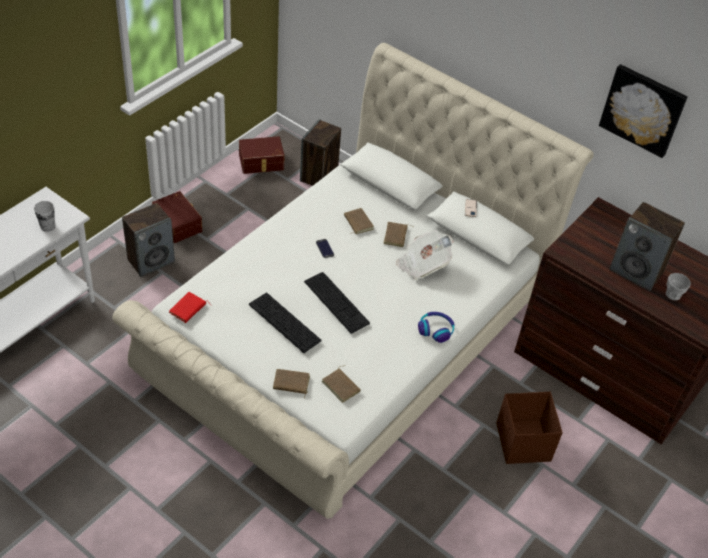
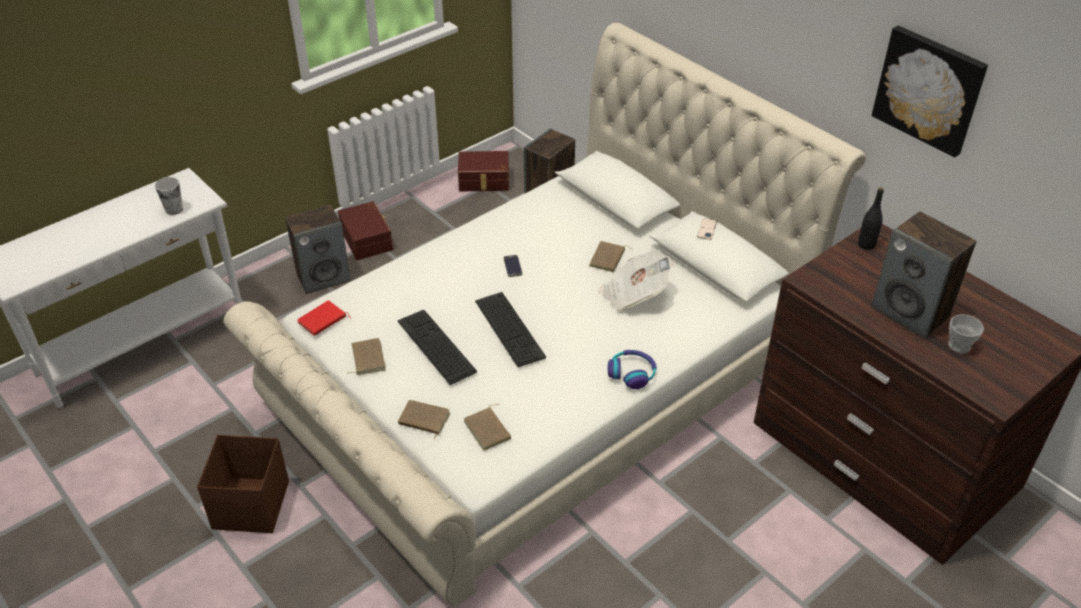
camera: 15 degrees right, 5 degrees down
(357, 222) = (562, 240): brown book -> brown book (367, 358)
(522, 443) = (742, 540): brown storage box -> brown storage box (250, 506)
(596, 219) = (866, 245): none -> black bottle

